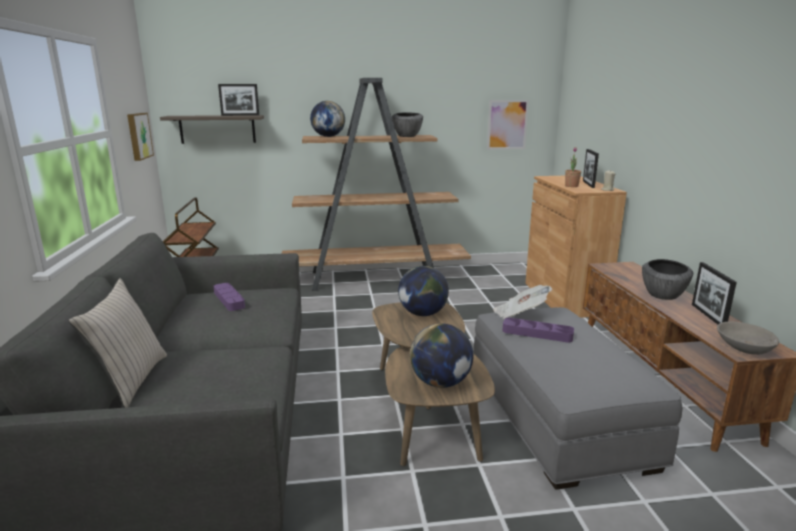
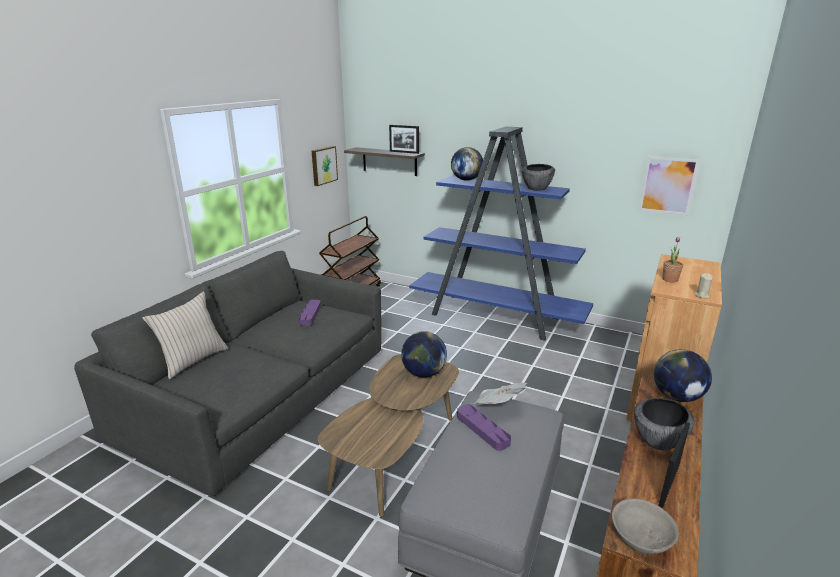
camera: 35 degrees right, 5 degrees up
(375, 278) = (496, 317): brown bookcase -> blue bookcase
(440, 383) = (363, 439): globe -> globe (677, 397)
(588, 184) = (698, 281): picture frame -> none

